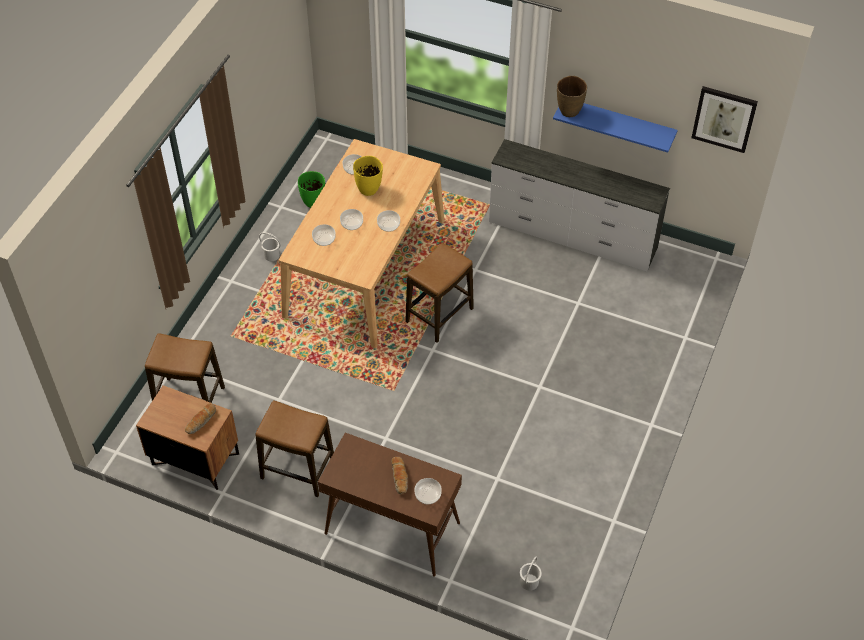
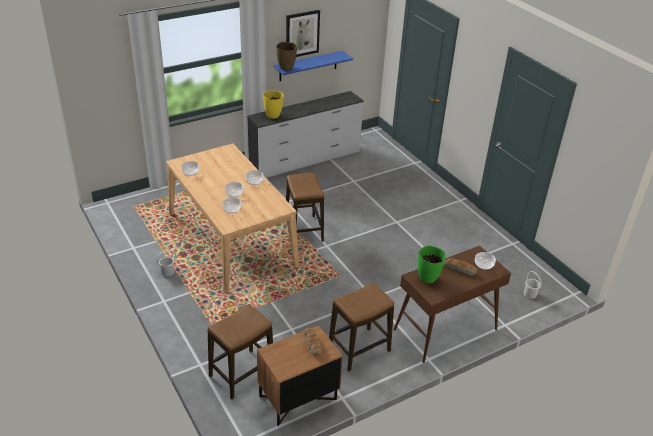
camera: 55 degrees left, 15 degrees down
(313, 202) = (150, 233): green vase -> green vase (428, 278)
(369, 189) = (216, 175): yellow vase -> yellow vase (273, 115)
(724, 118) = (366, 27): picture -> picture (302, 33)

